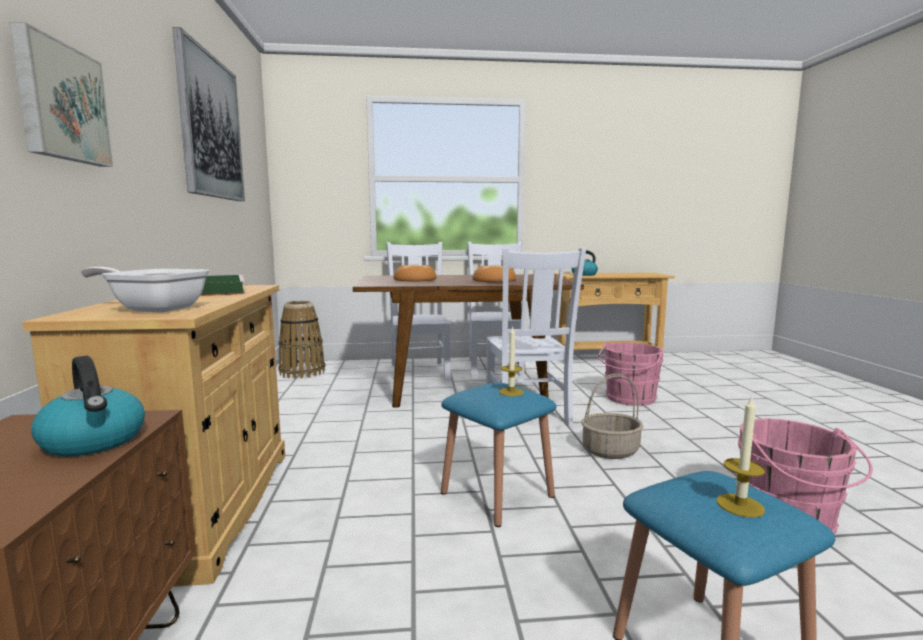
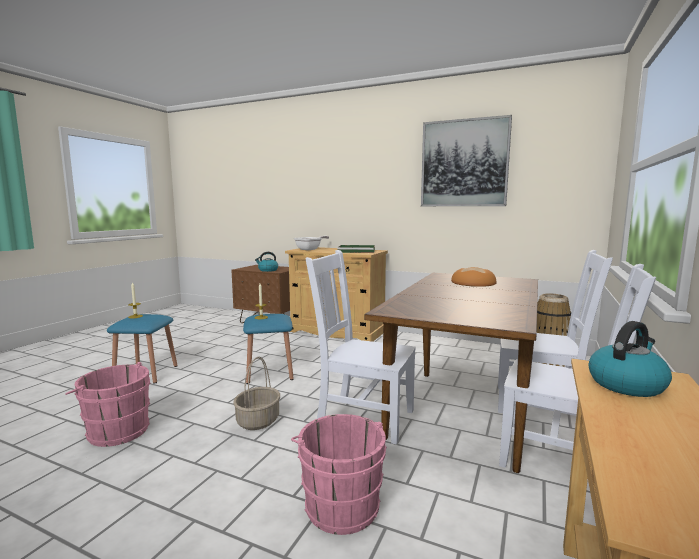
camera: 120 degrees right, 0 degrees up
(60, 103) = (338, 185): picture -> none
(494, 280) = (442, 297): bread -> none

